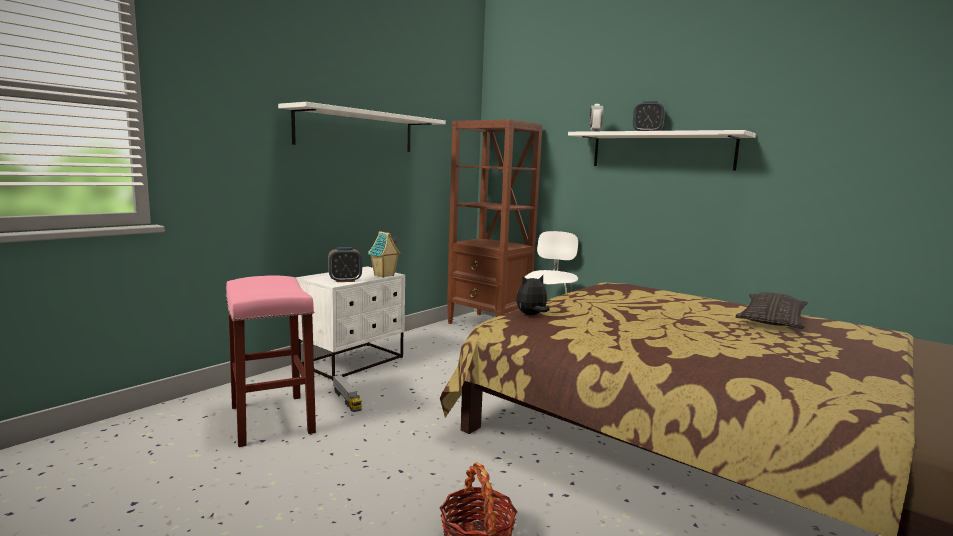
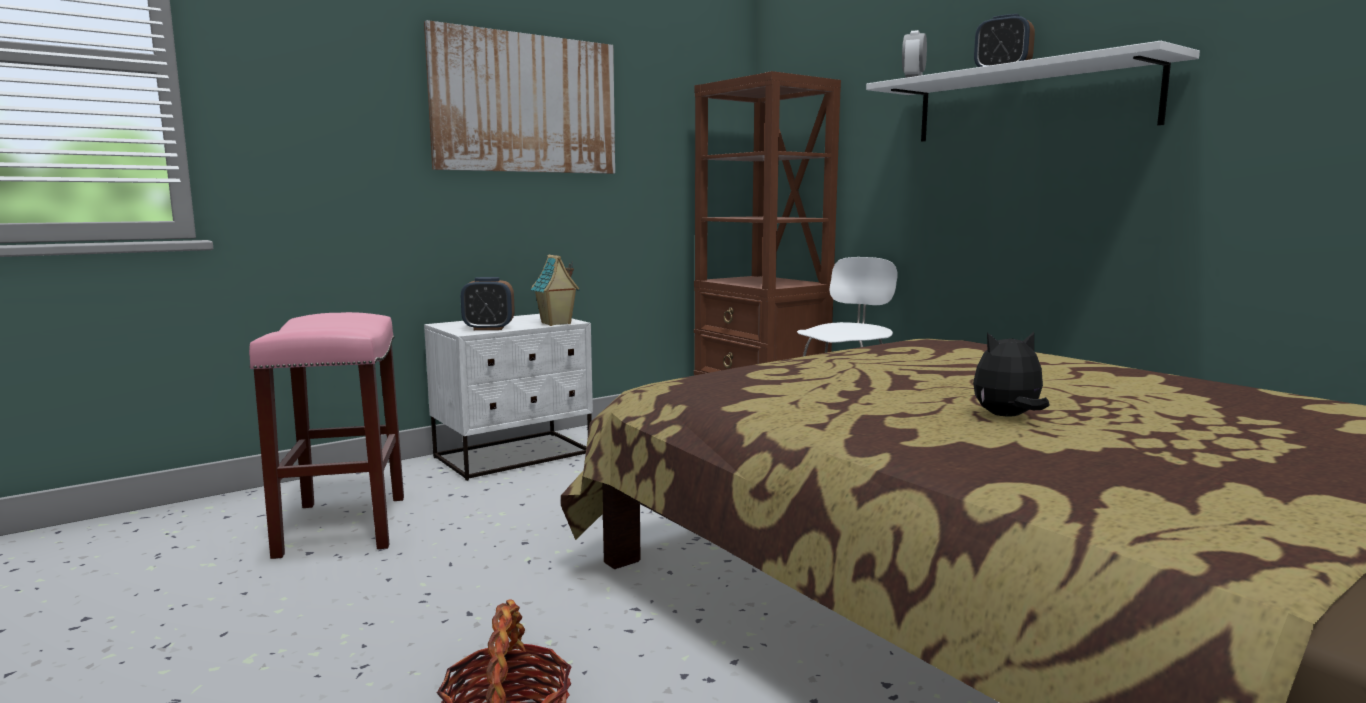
camera: 15 degrees right, 0 degrees up
(346, 400) = (465, 507): toy truck -> none
(356, 131) = (525, 104): white shelf -> picture
(531, 315) = (726, 377): plush toy -> plush toy (1007, 417)
(772, 319) = (1195, 395): pillow -> none

